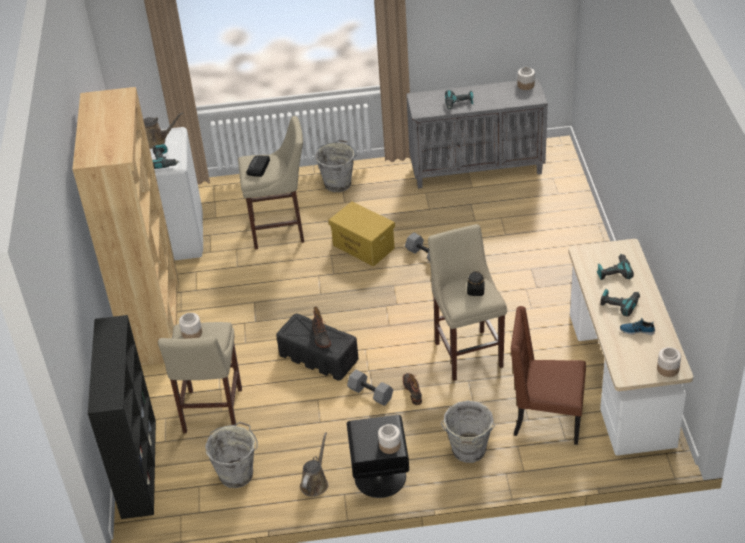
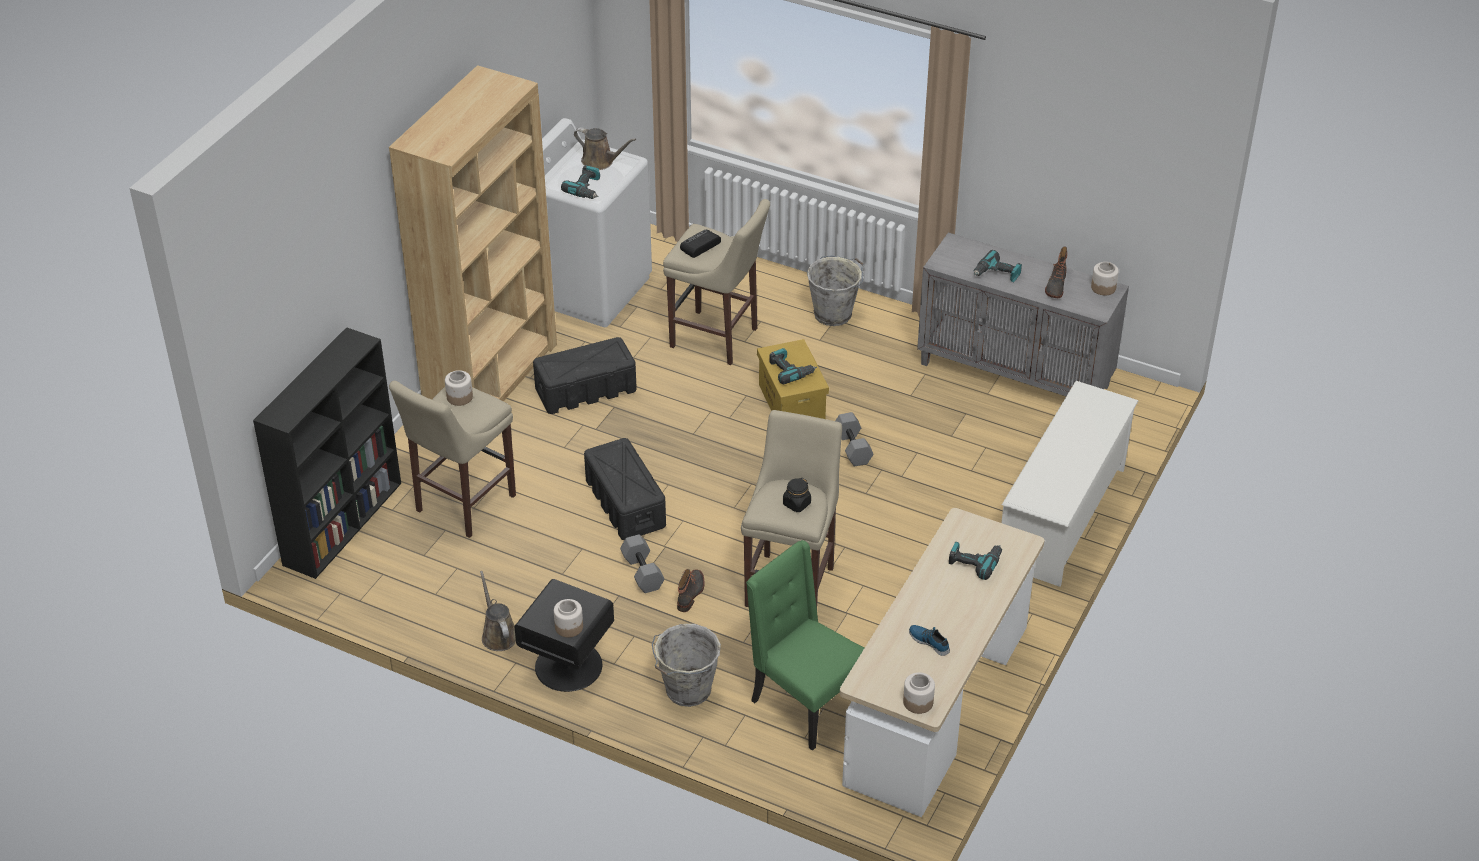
camera: 30 degrees right, 0 degrees up
(226, 300) = (586, 390): none -> black storage box
(237, 473) = (430, 582): grey bucket -> none
(315, 482) = (498, 634): brown watering can -> brown watering can turned 75 degrees counterclockwise
(320, 337) = (626, 478): boot -> boot (1055, 286)
(545, 419) = (805, 703): brown chair -> green chair
(581, 235) = (1062, 516): none -> white shoe rack
(619, 304) = (942, 602): power drill -> power drill (790, 371)

